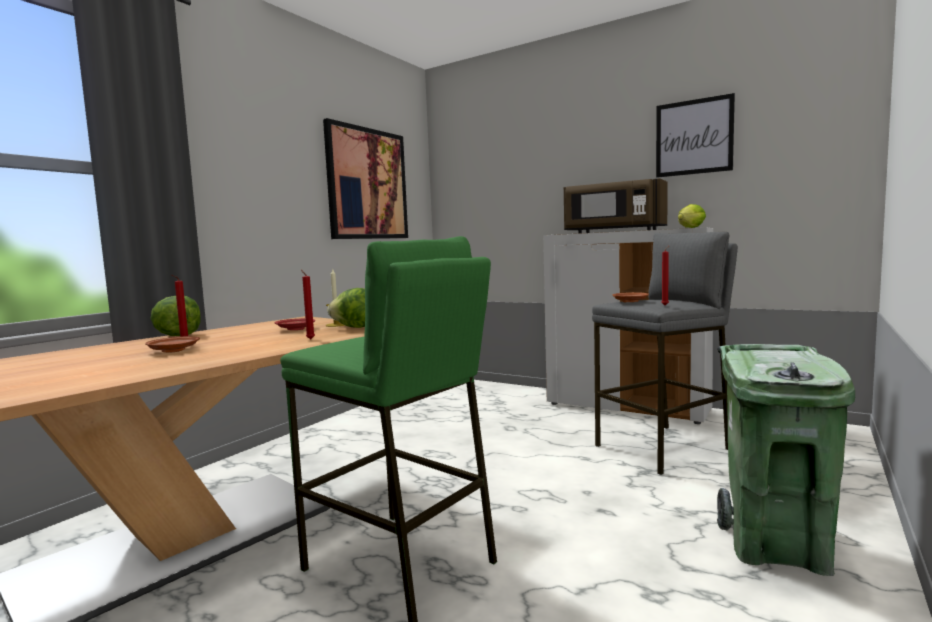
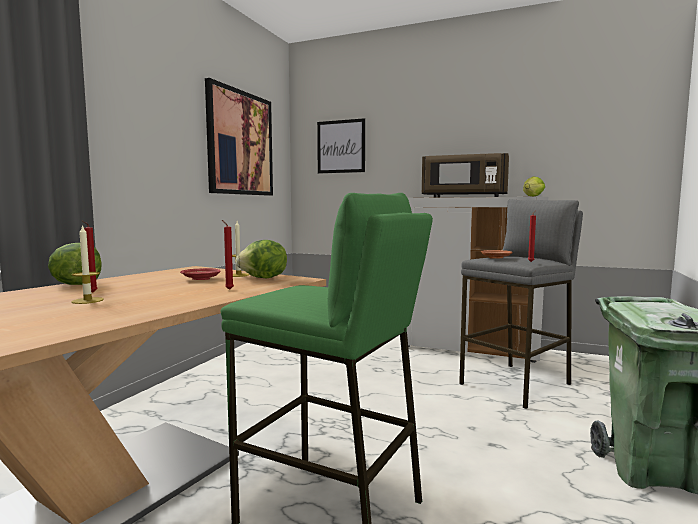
camera: 10 degrees left, 0 degrees up
(173, 350) = (87, 300): brown plate -> candle
(694, 137) = (531, 120): picture -> picture (341, 146)

